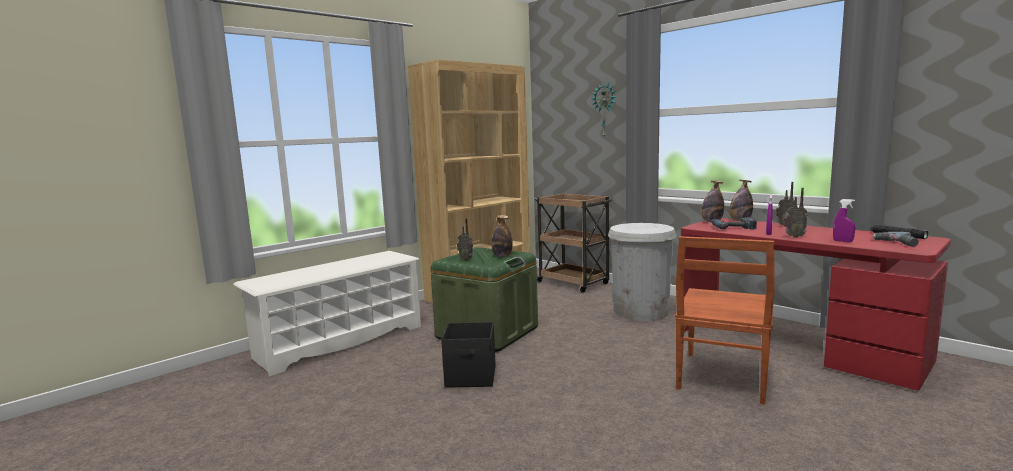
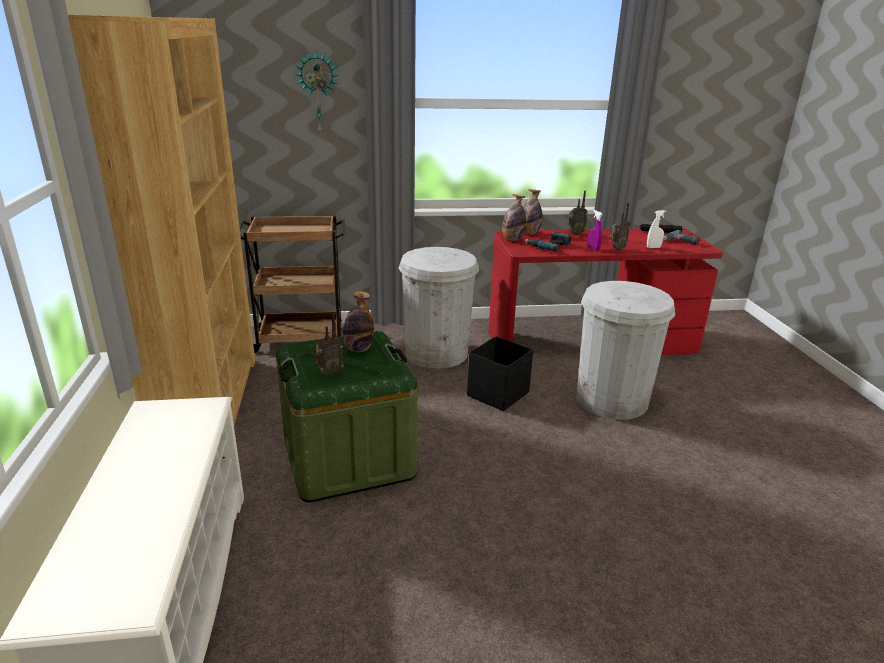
camera: 55 degrees left, 15 degrees up
(471, 377) = (456, 527): black storage box -> black storage box (499, 394)
(722, 378) = (612, 400): brown chair -> white trash can
(843, 241) = (653, 247): purple spray bottle -> white spray bottle

